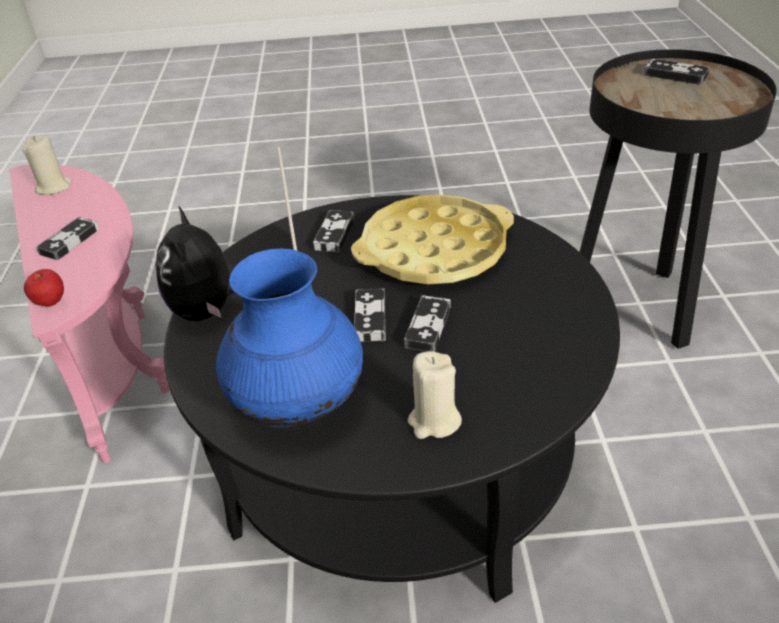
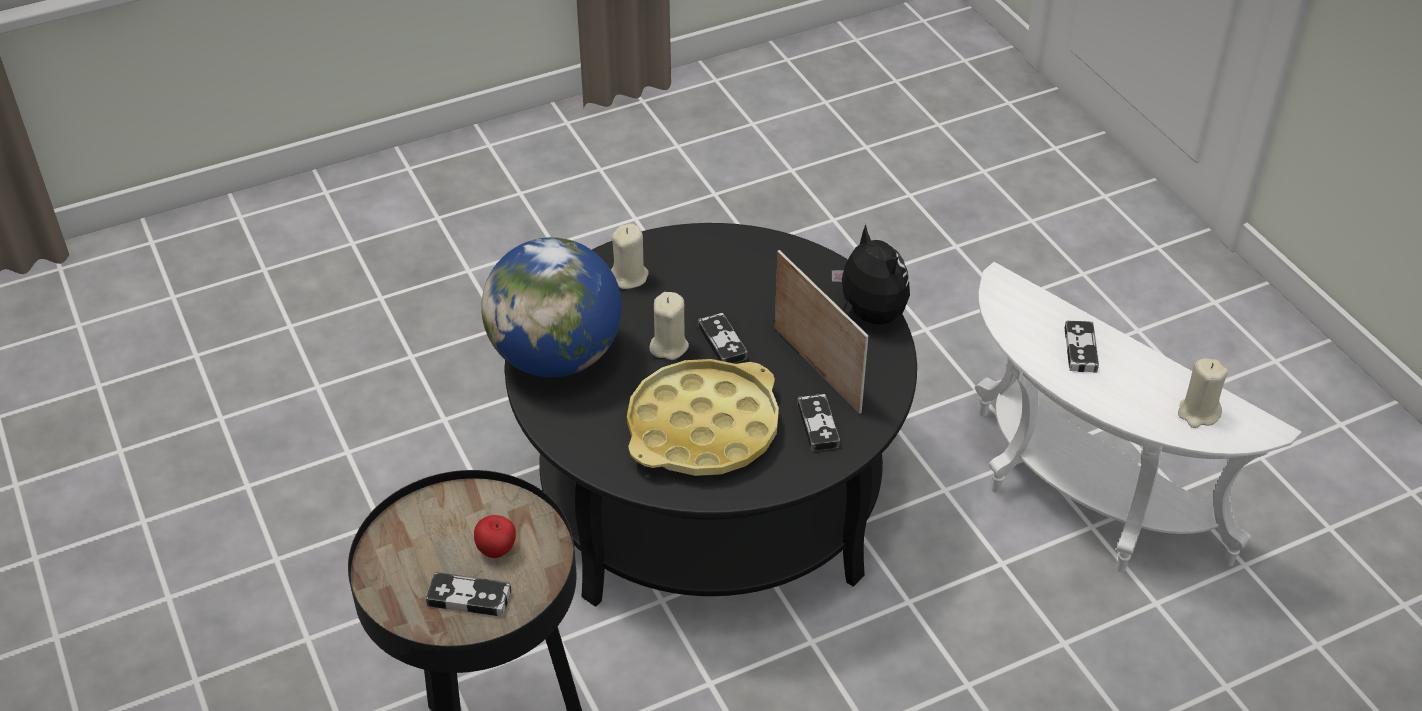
camera: 155 degrees right, 5 degrees up
(51, 303) = (1012, 287): apple -> apple (497, 551)
(117, 363) = (1081, 504): pink side table -> white side table
(299, 405) = (732, 264): blue vase -> none
(428, 326) = (669, 346): game controller -> beige candle
(557, 343) = (556, 357): none -> globe

